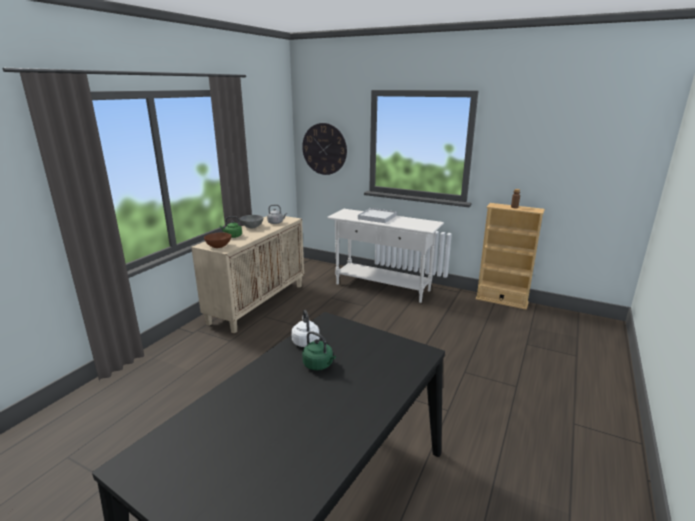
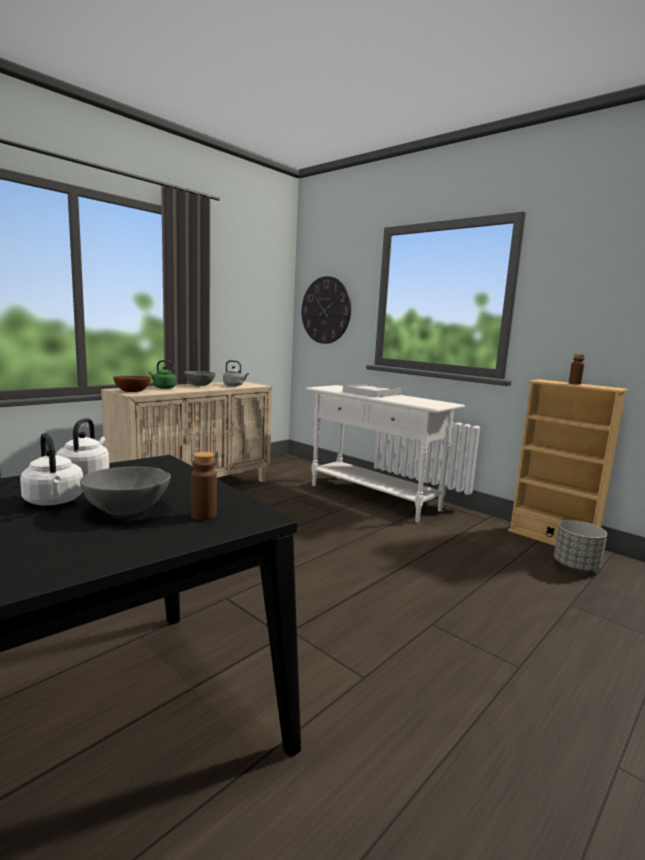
camera: 15 degrees right, 10 degrees down
(319, 365) = (54, 501): green kettle -> white kettle
(361, 362) = (127, 509): none -> grey bowl
(400, 357) = (203, 515): none -> brown bottle
(521, 317) = (576, 566): none -> grey planter

